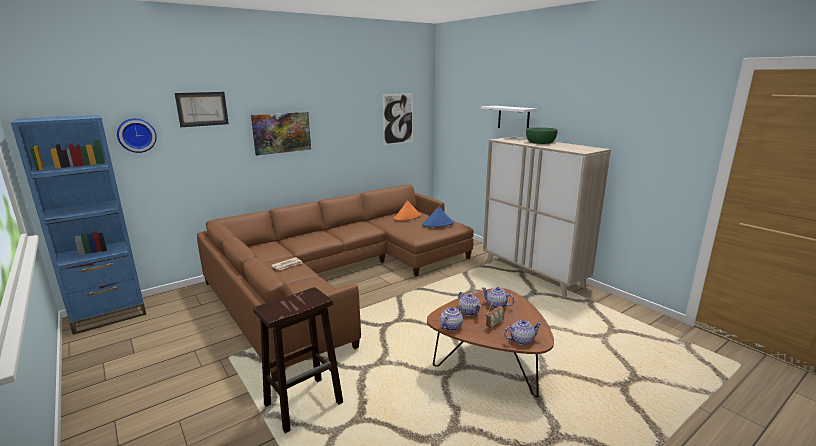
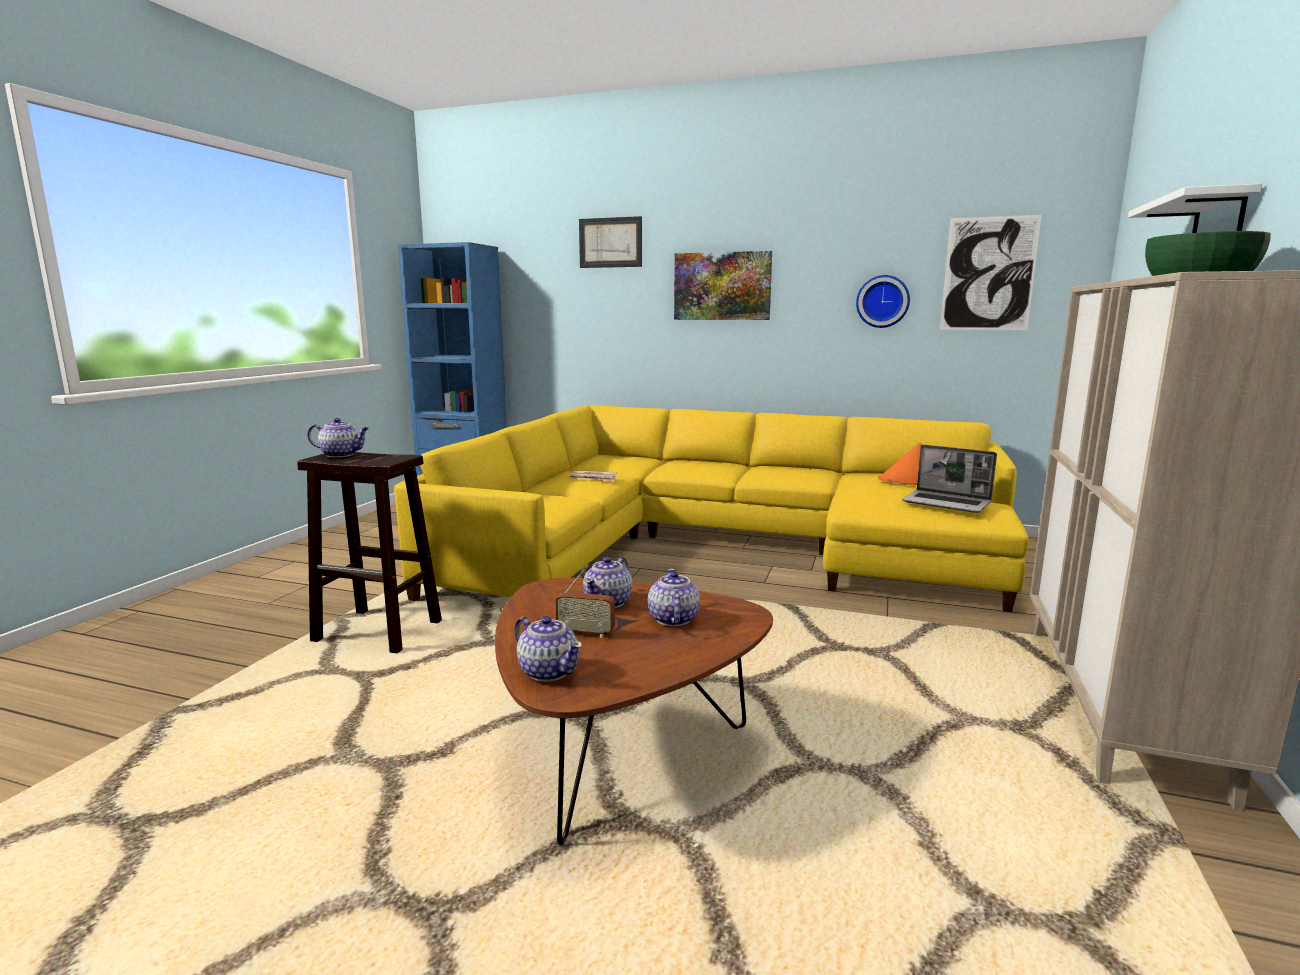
camera: 55 degrees right, 5 degrees down
(136, 135) = (532, 275): wall clock -> wall clock (882, 301)
(339, 277) = (717, 546): brown sofa -> yellow sofa
(438, 224) = (947, 503): blue hat -> laptop
(451, 326) = (533, 601): teapot -> teapot (341, 455)

